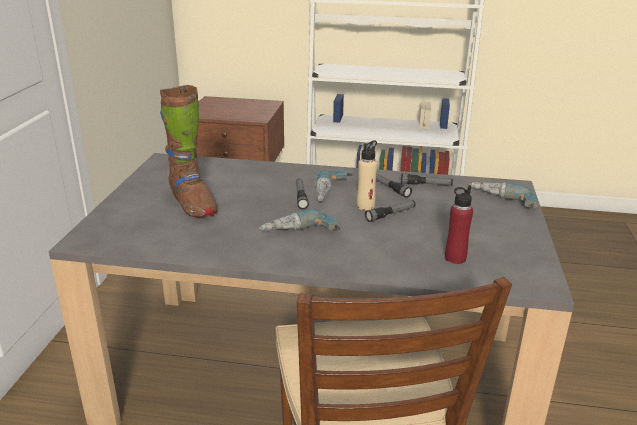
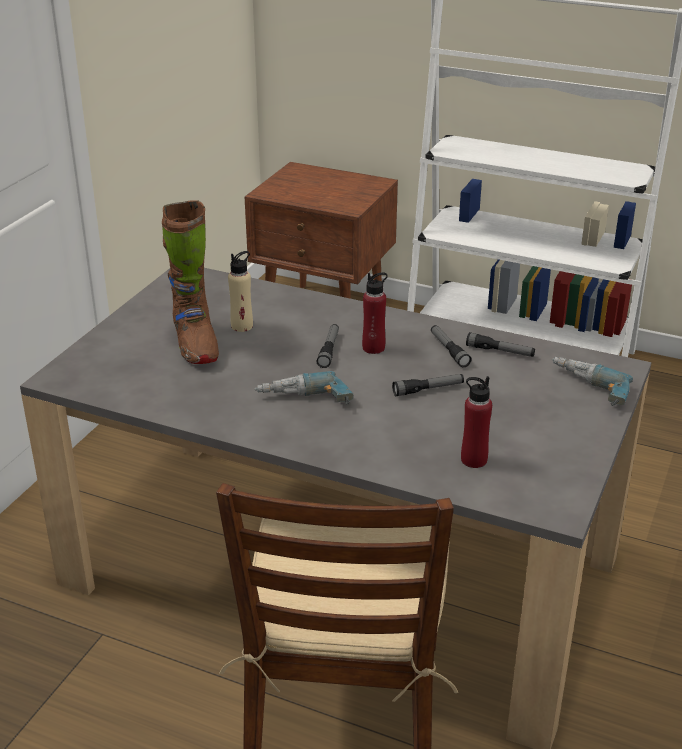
camera: 15 degrees right, 5 degrees up
(333, 192) = (373, 348): power drill -> red bottle
(365, 206) = (403, 373): beige bottle -> beige bottle (242, 326)

